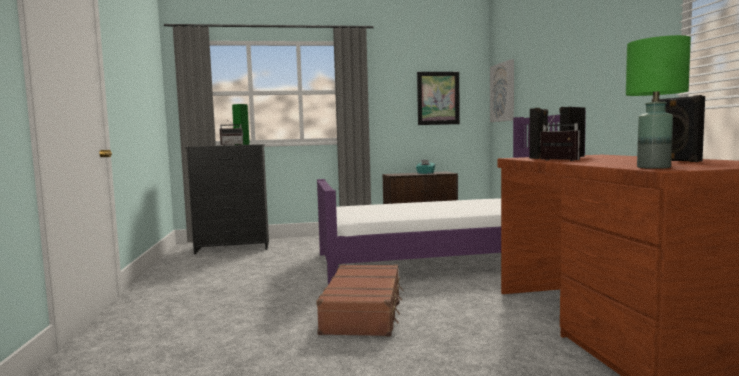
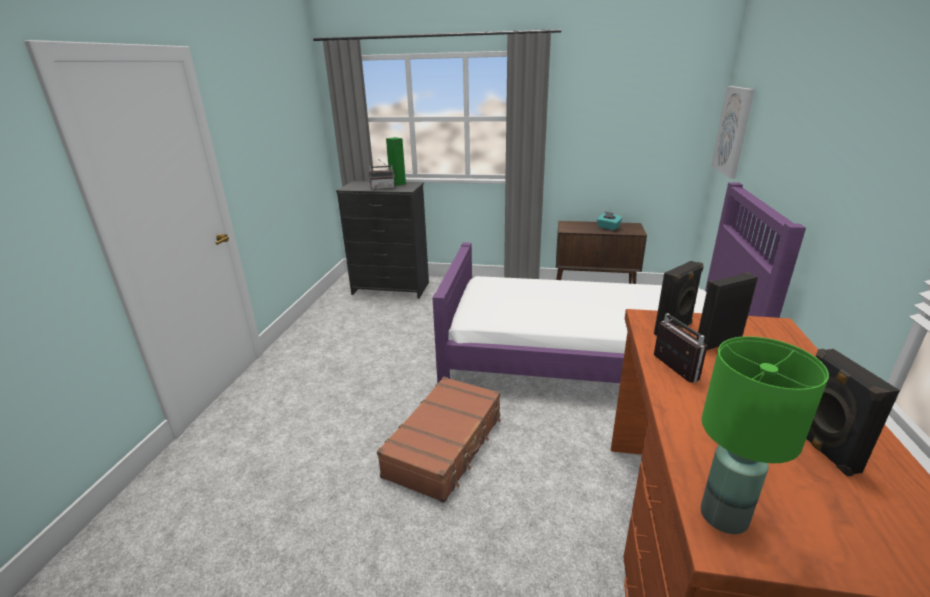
camera: 20 degrees right, 20 degrees up
(438, 98) = (643, 128): picture -> none

